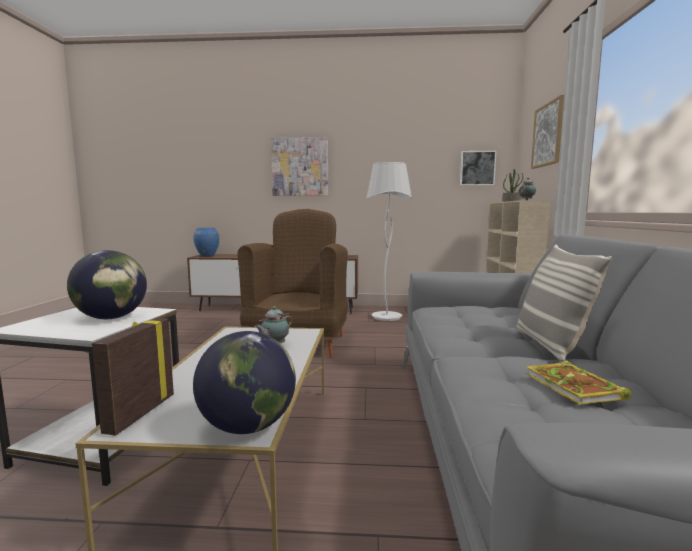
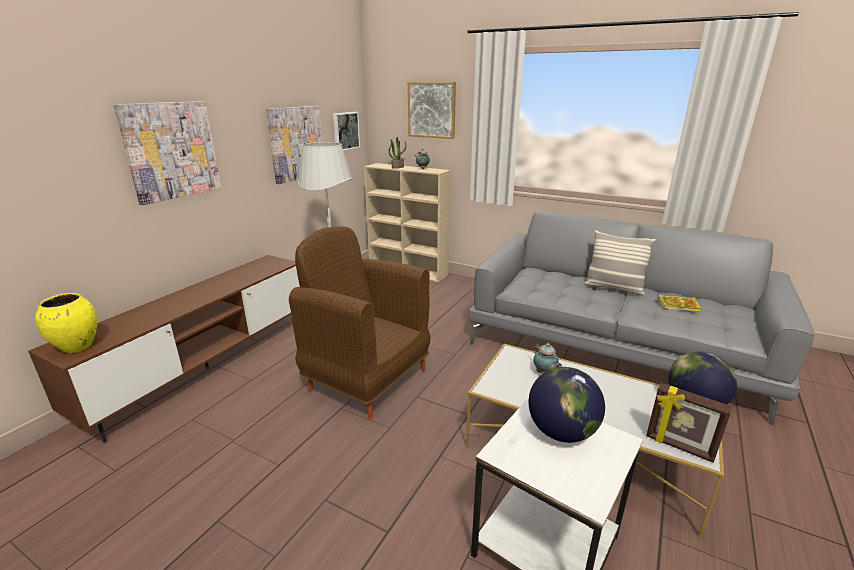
camera: 65 degrees left, 15 degrees up
(207, 256) = (78, 347): blue vase -> yellow vase
(409, 173) = (296, 143): none -> picture

